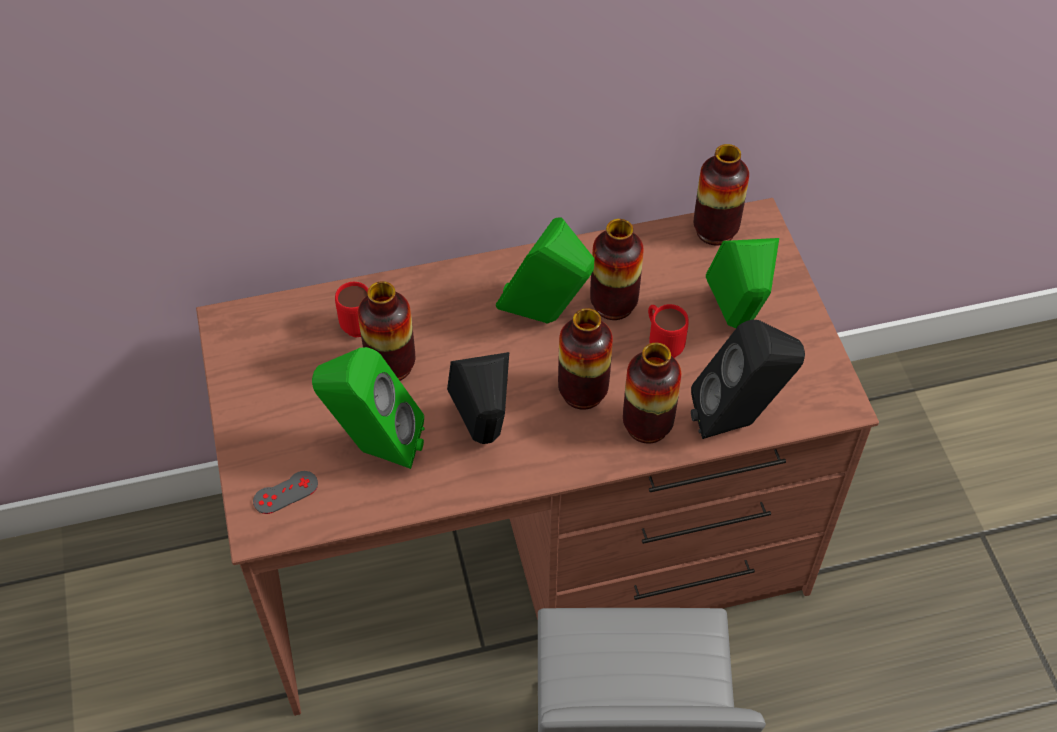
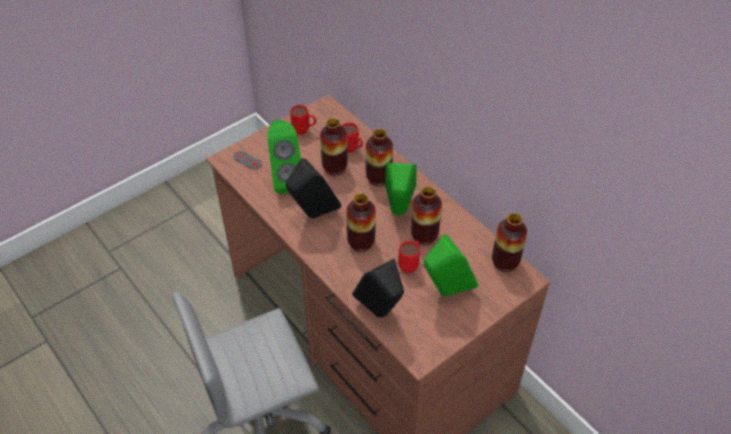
camera: 65 degrees right, 5 degrees down
(269, 377) = (304, 131): none -> red mug
(647, 425) = (355, 275): vase -> vase (378, 178)

